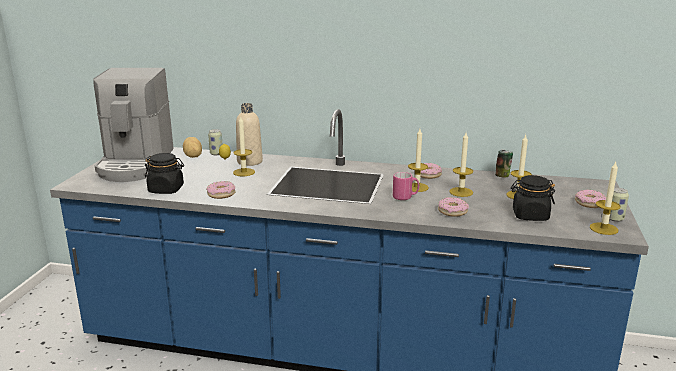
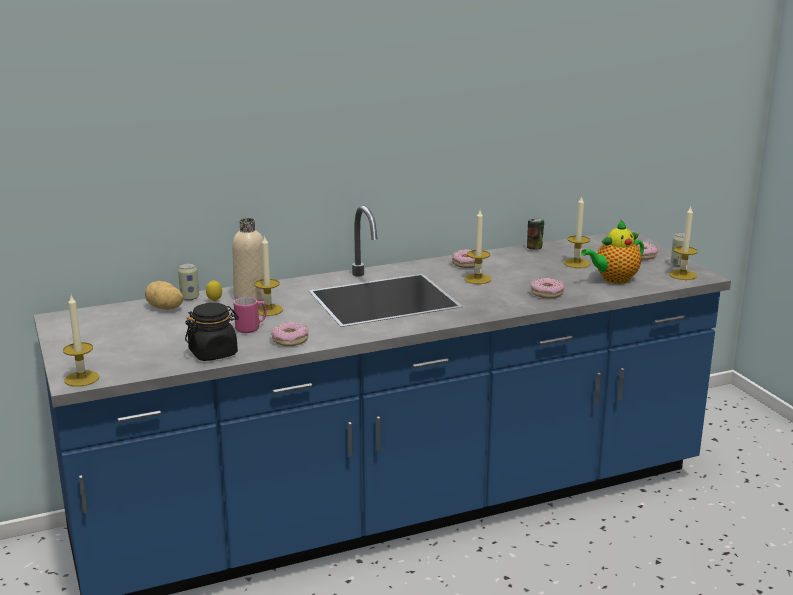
camera: 35 degrees left, 0 degrees up
(136, 164) = (106, 335): coffee machine -> none
(405, 197) = (484, 291): pink mug -> pink mug (251, 328)
(461, 192) = (524, 273): candle -> candle (81, 378)
(530, 215) = (613, 279): black jar -> teapot

